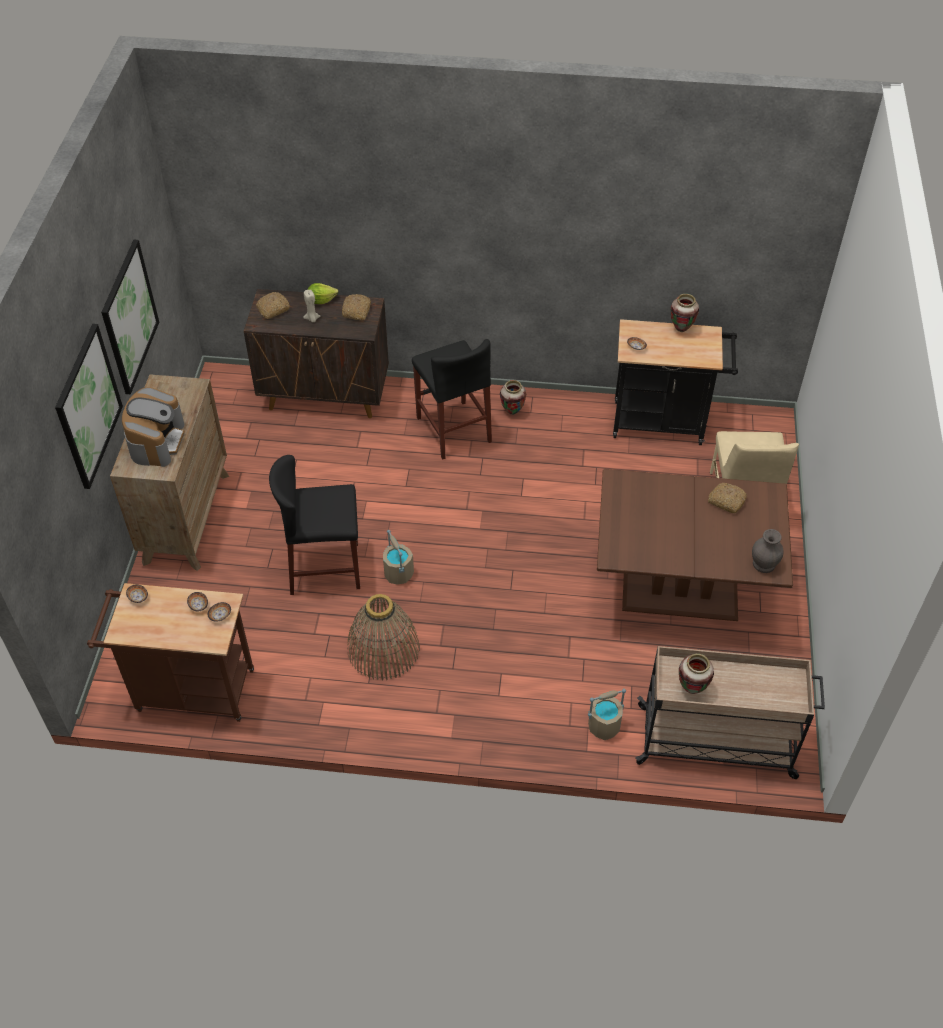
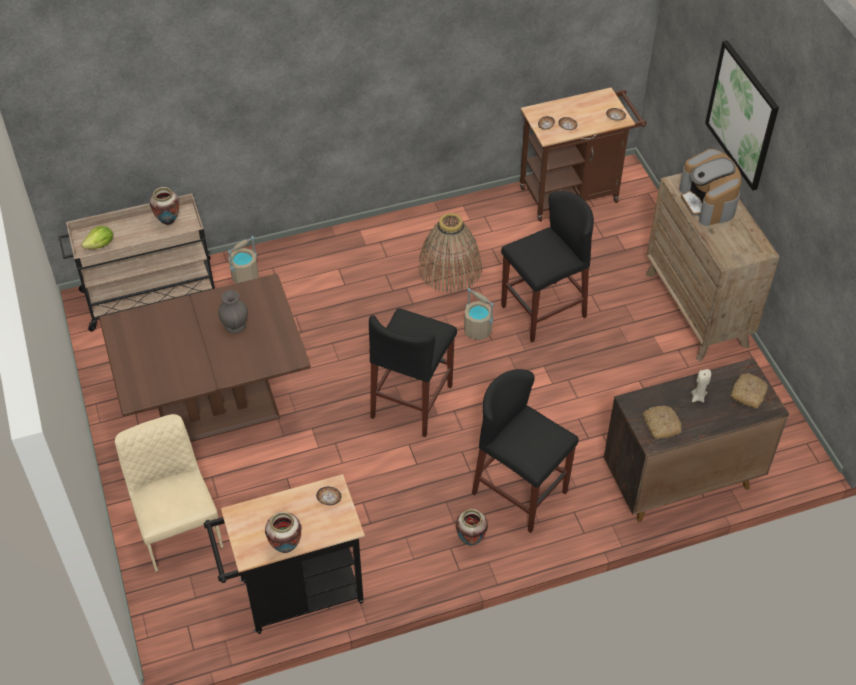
camera: 155 degrees right, 0 degrees up
(129, 317) = (804, 206): picture -> none
(321, 300) = (709, 424): lettuce -> lettuce (100, 245)
(498, 530) = (412, 401): none -> black stool
(726, 501) = (178, 372): bread -> none
(764, 563) = (128, 326): grey vase -> grey vase (235, 325)

